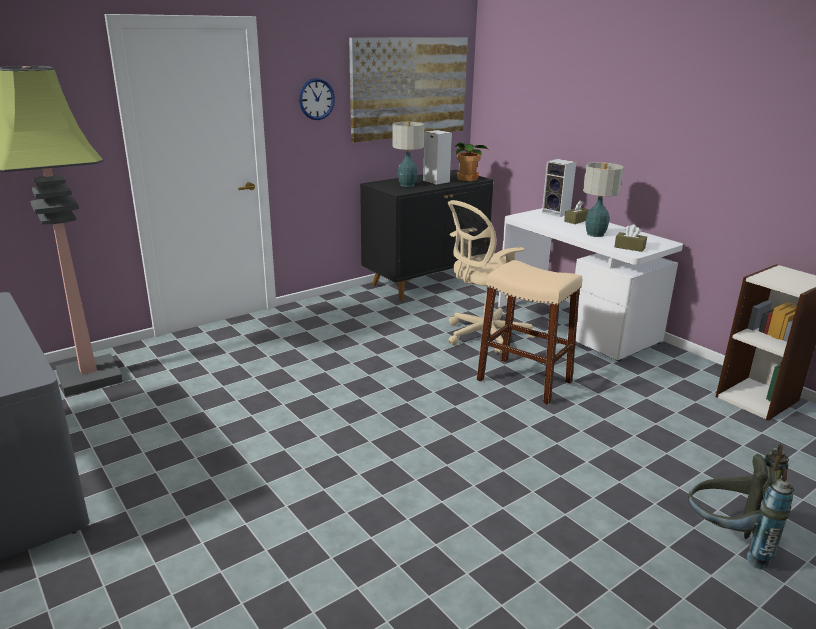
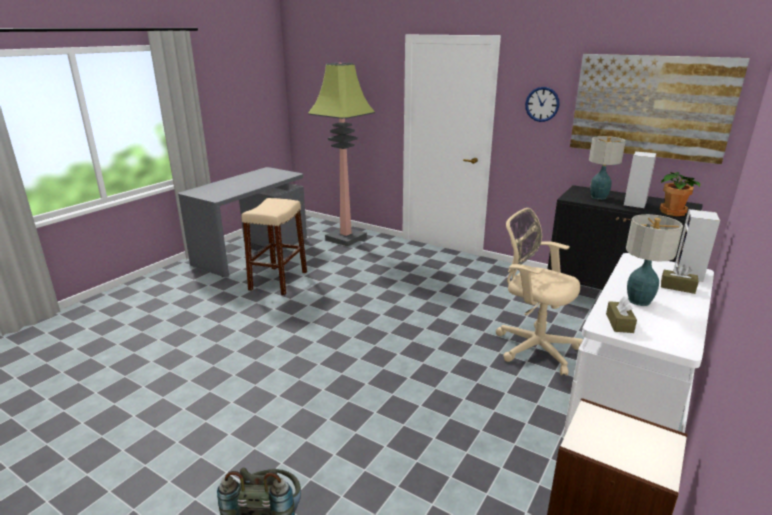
camera: 70 degrees right, 0 degrees up
(524, 381) = (467, 381): beige stool -> beige stool (278, 281)

